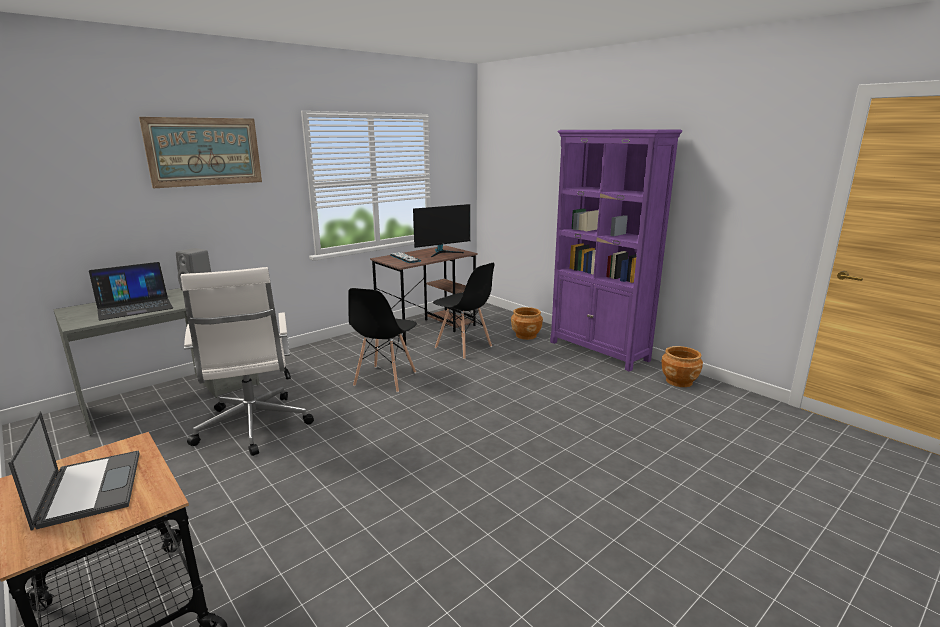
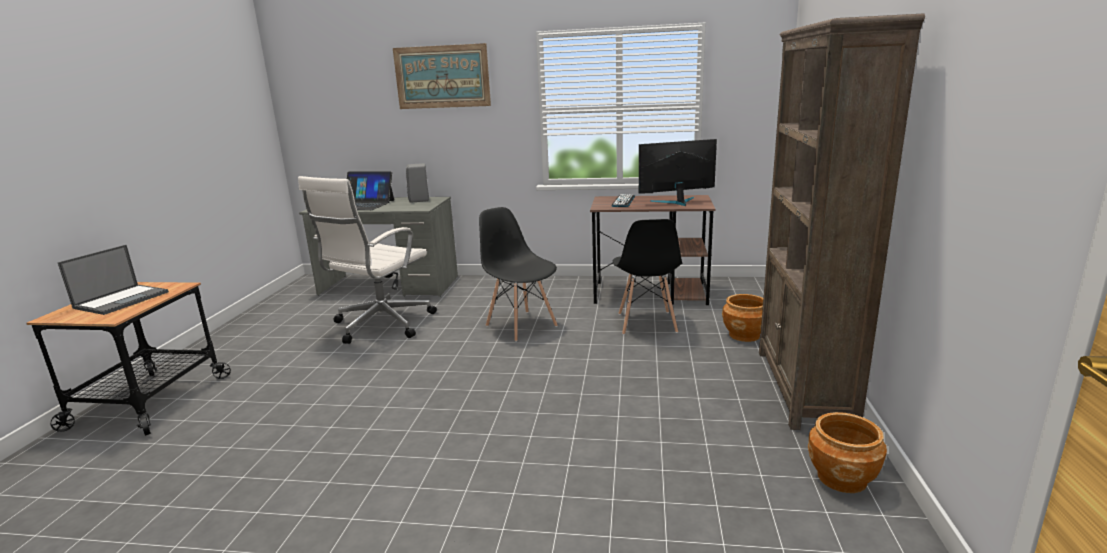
camera: 50 degrees right, 0 degrees up
(385, 379) = (521, 325): black chair -> black chair turned 75 degrees clockwise
(442, 253) = (677, 202): monitor -> monitor turned 150 degrees clockwise
(599, 351) = (803, 388): purple bookcase -> brown bookcase

